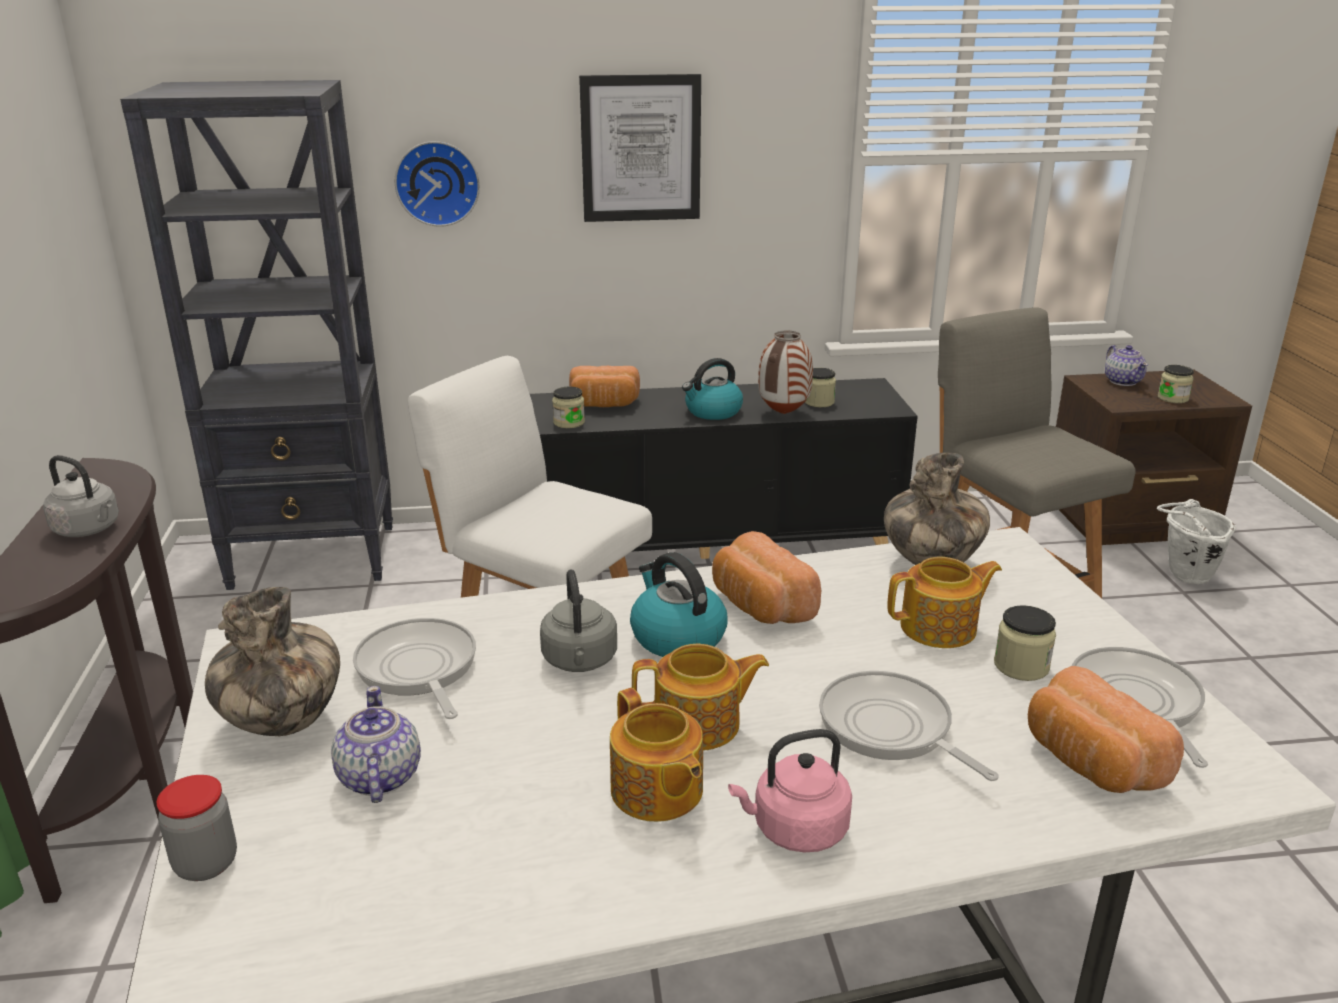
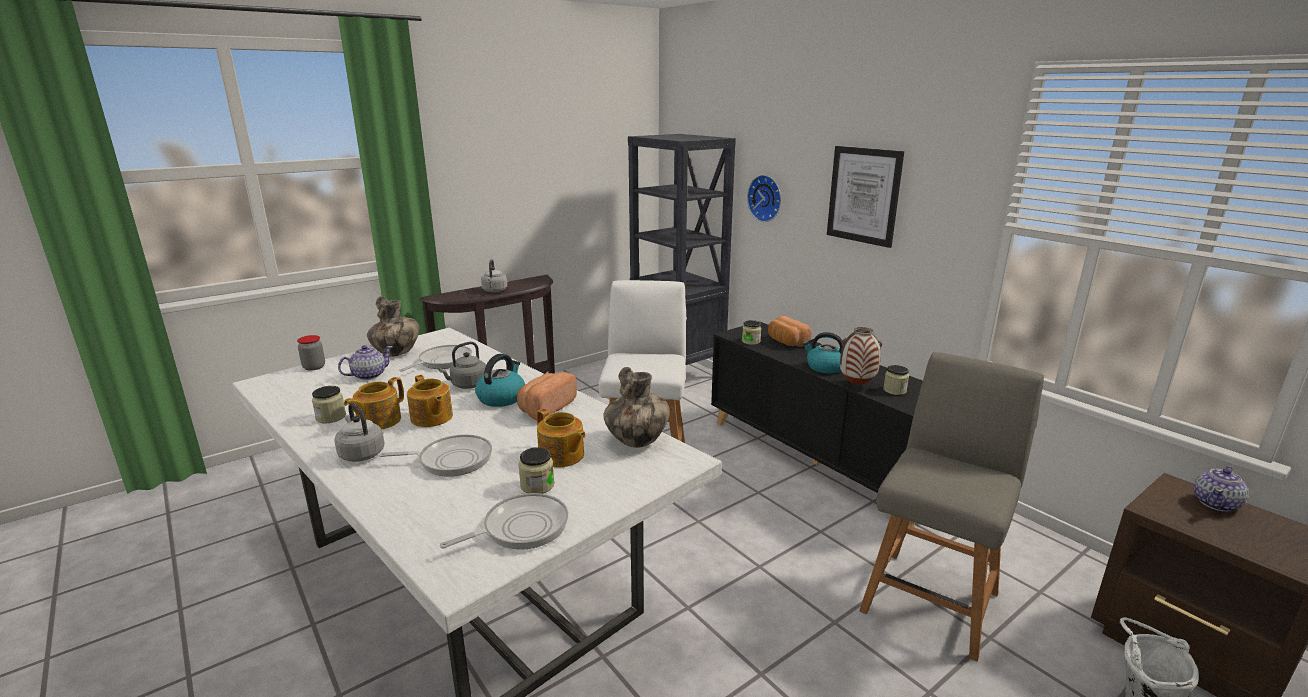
camera: 60 degrees right, 5 degrees down
(795, 830) = (361, 453): pink kettle -> grey kettle
(890, 729) = (451, 460): frying pan -> frying pan turned 60 degrees clockwise
(1089, 762) = (448, 519): bread -> none
(1172, 398) = (1232, 537): jar -> jar (331, 417)

